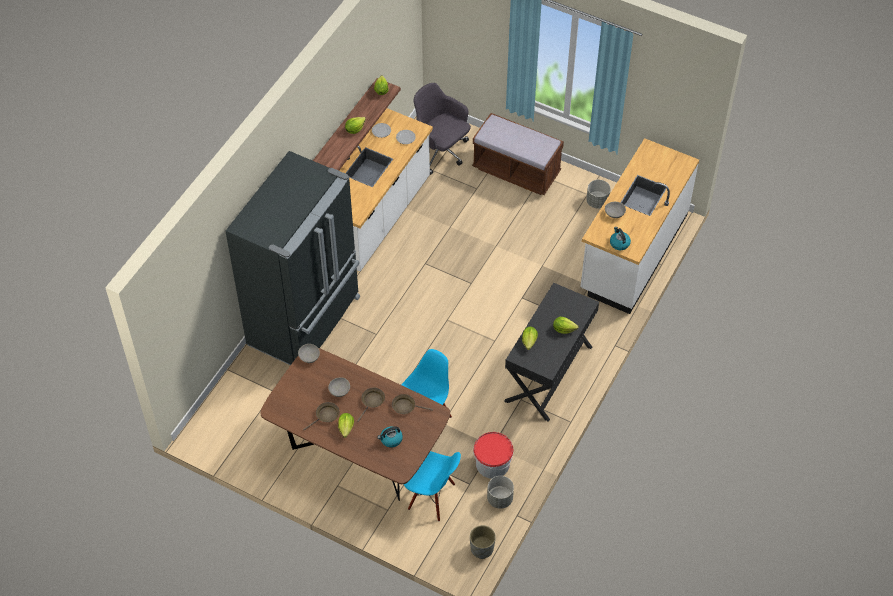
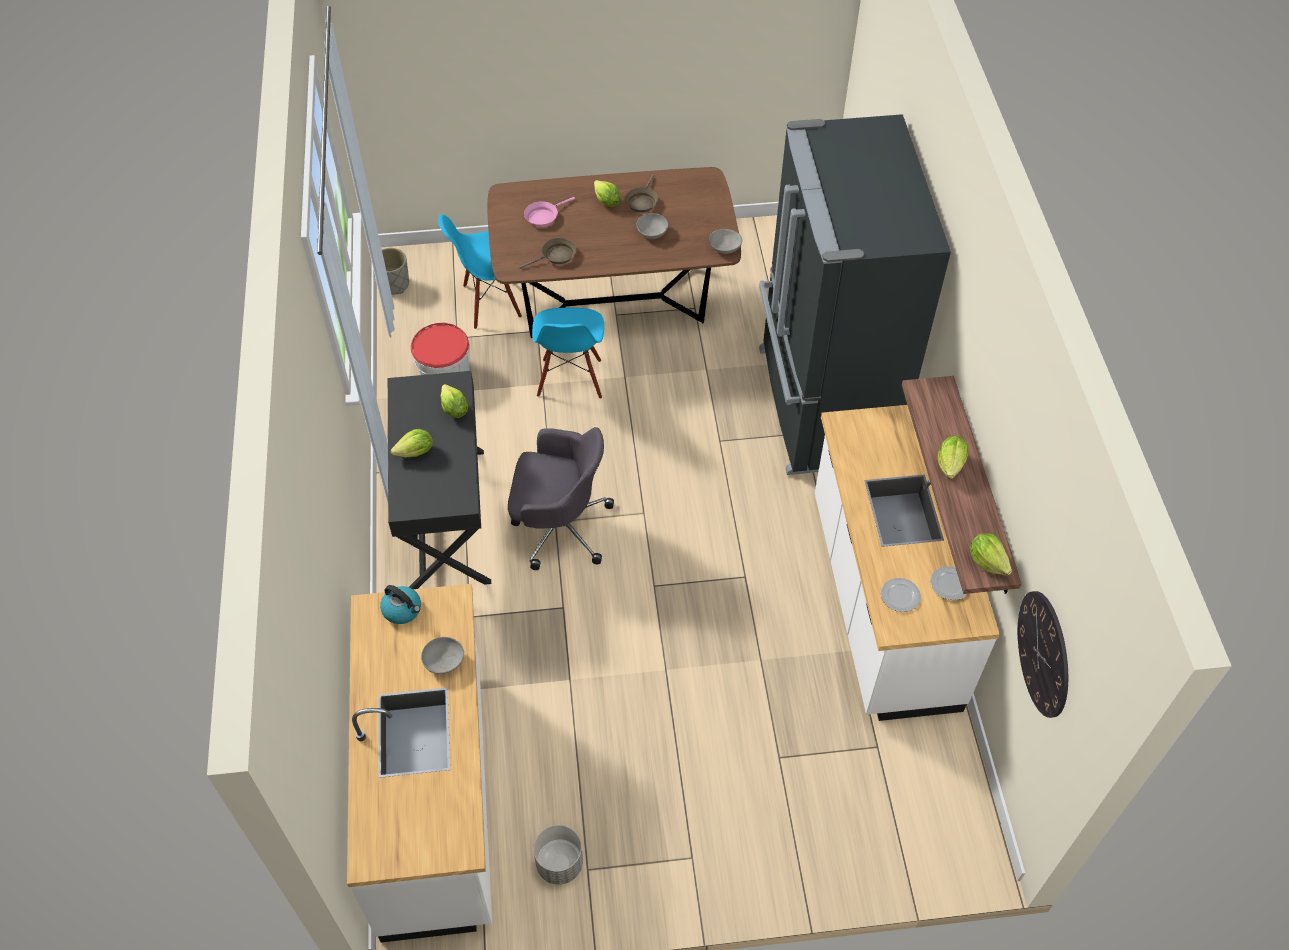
camera: 145 degrees right, 0 degrees up
(372, 402) = (602, 241): brown frying pan -> none
(391, 439) = (543, 216): kettle -> pink frying pan
(394, 55) = (1043, 653): none -> wall clock
(440, 152) = (897, 793): grey office chair -> grey office chair (559, 526)
(499, 499) = (408, 341): grey planter -> none
(516, 171) = (742, 838): brown bench -> none

